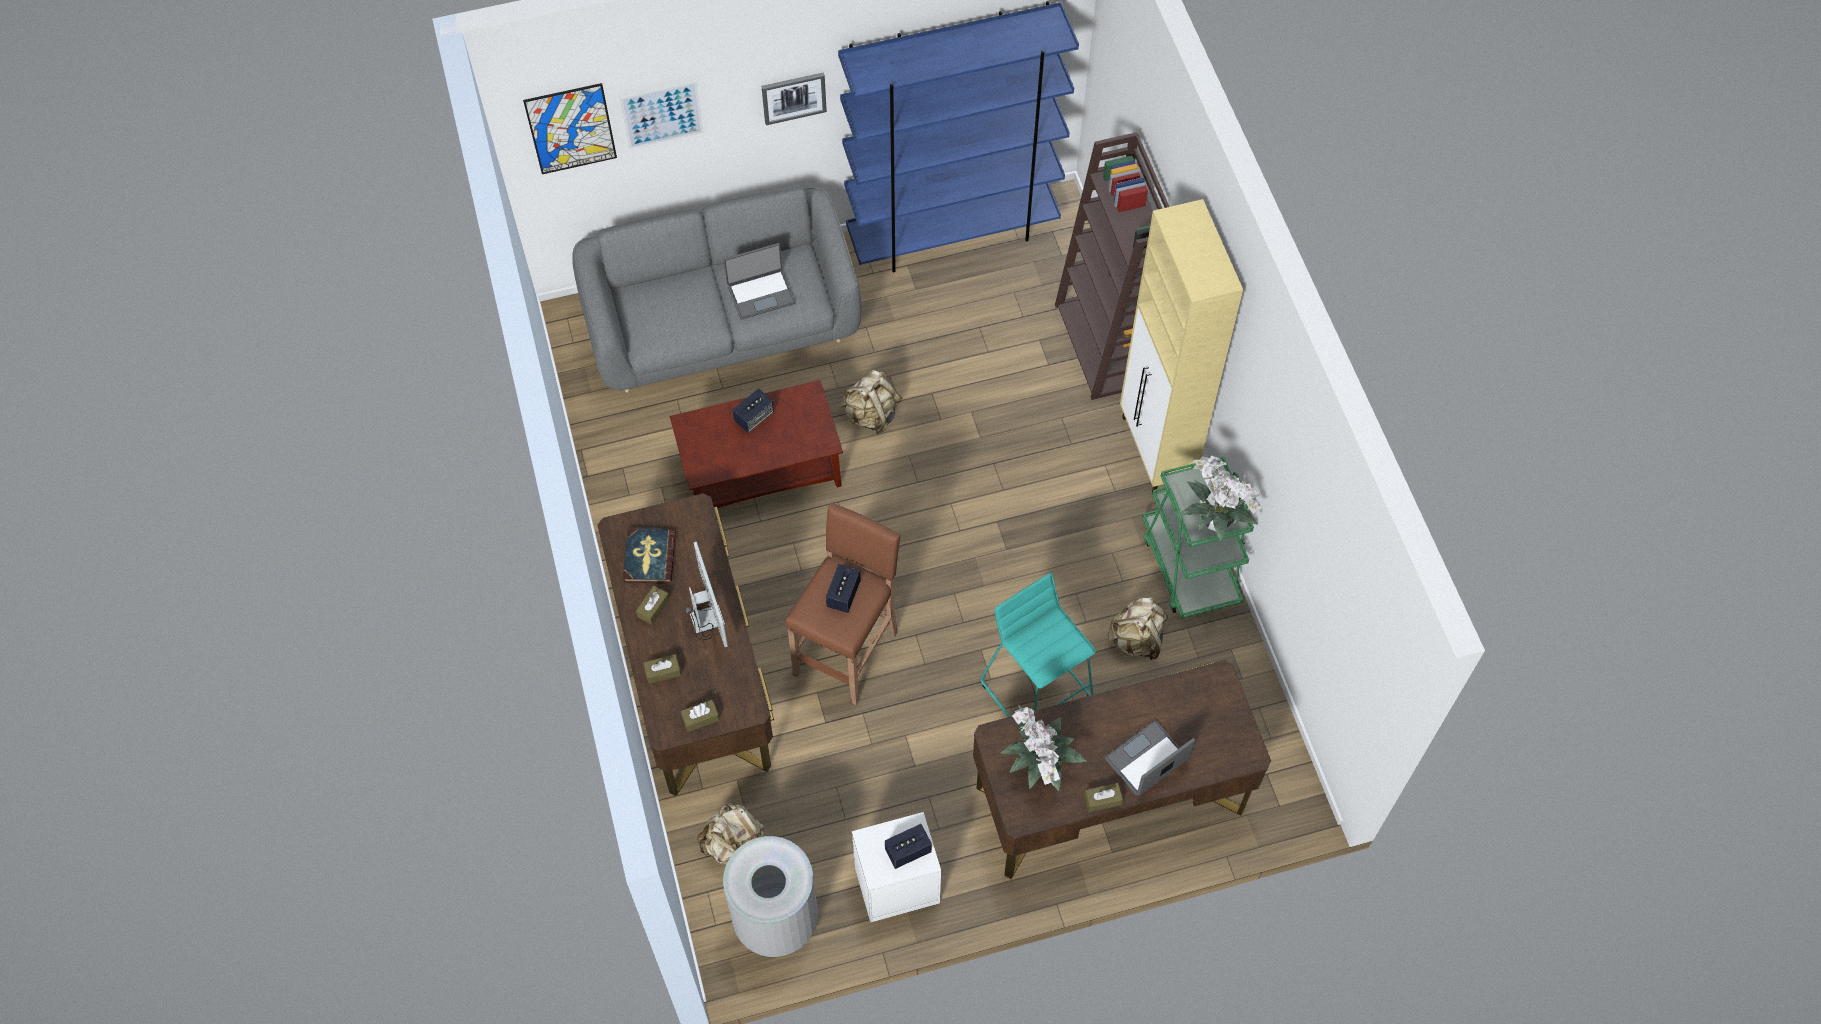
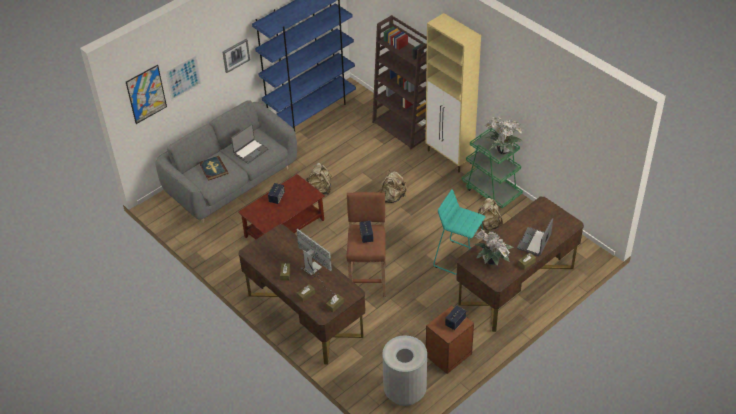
camera: 25 degrees left, 15 degrees down
(649, 557) = (270, 256): book -> book (213, 169)
(735, 844) = (367, 371): beige backpack -> beige backpack (392, 197)
(894, 884) = (447, 355): white nightstand -> brown nightstand

